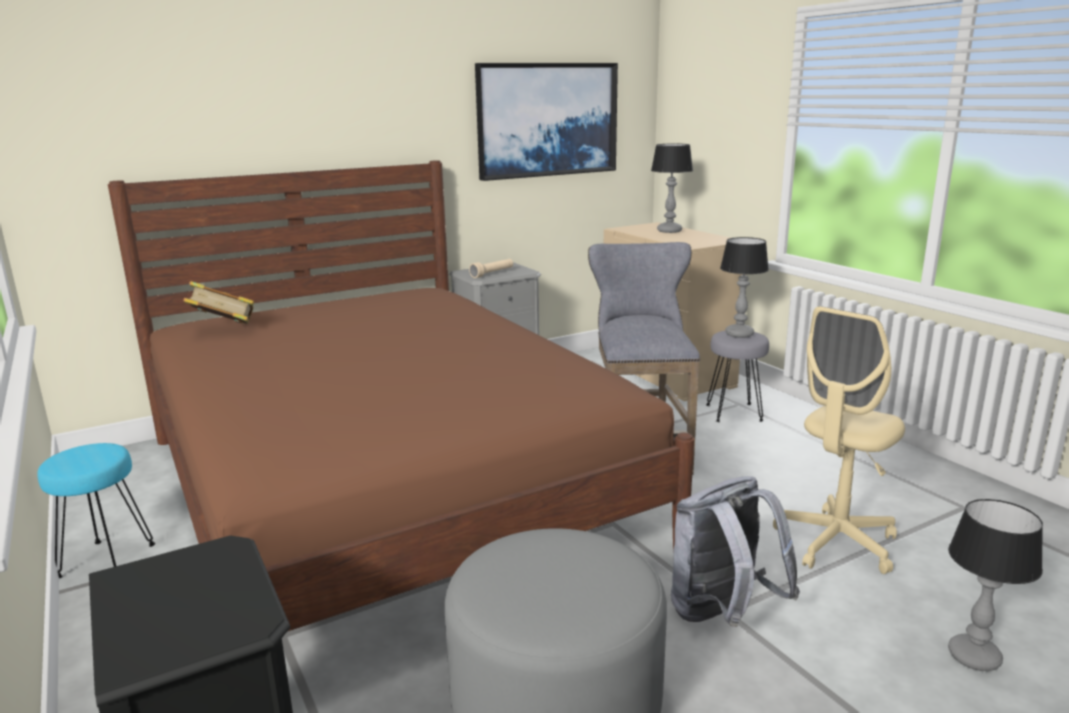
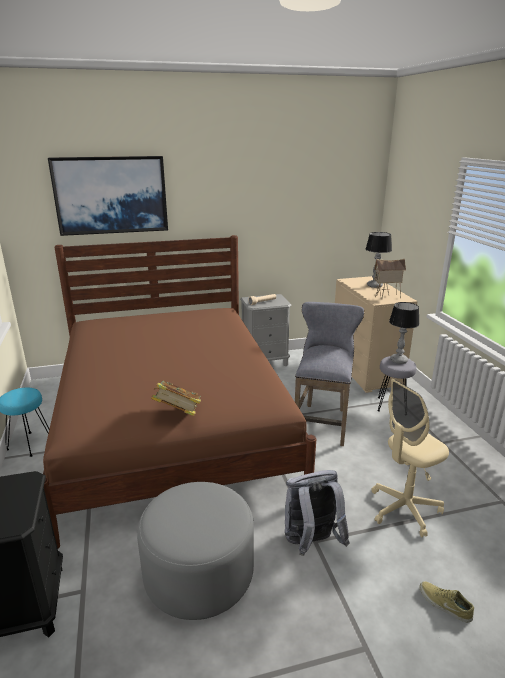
camera: 15 degrees right, 5 degrees up
(223, 330) = (102, 329): book -> book (178, 414)
(547, 120) = (308, 211): picture -> picture (111, 195)
(700, 240) = (387, 297): none -> toy house
(975, 657) = (444, 604): table lamp -> beige shoe

